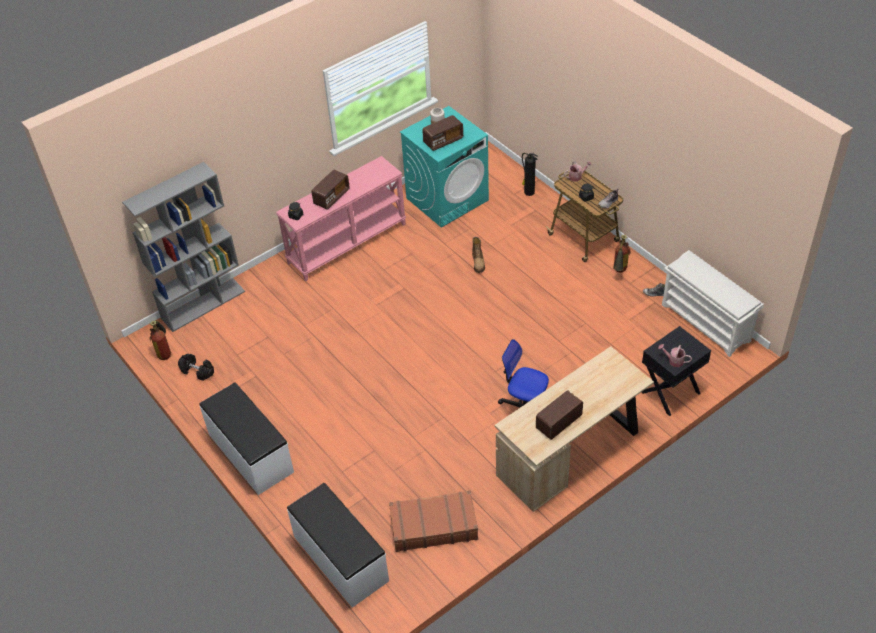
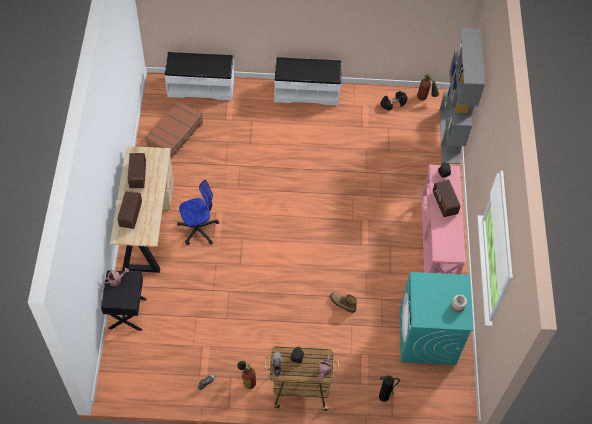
camera: 125 degrees right, 10 degrees up
(443, 141) = (431, 292): radio -> radio (131, 215)
(706, 323) = (150, 388): white shoe rack -> none

